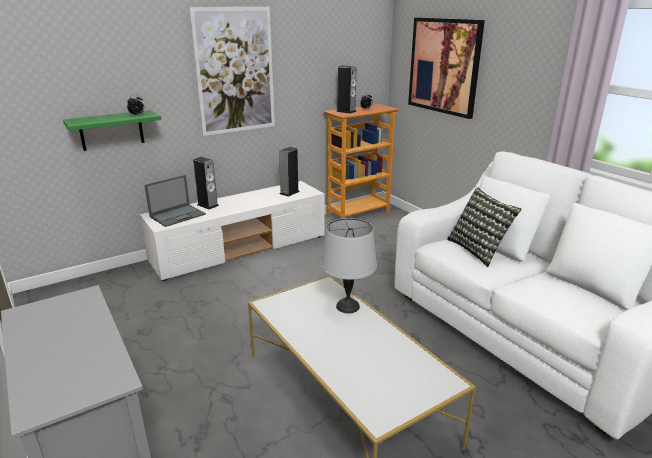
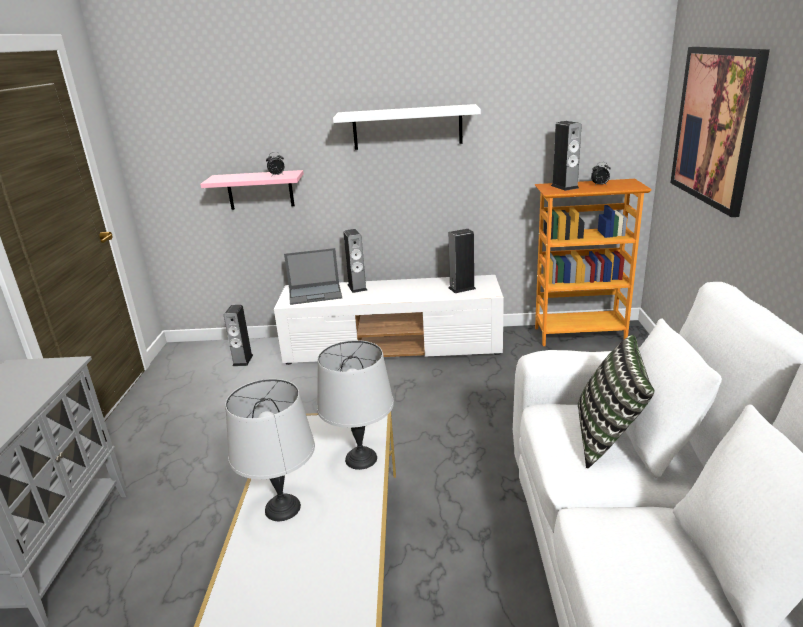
camera: 35 degrees right, 0 degrees up
(111, 130) = (260, 190): green shelf -> pink shelf
(116, 288) = (243, 360): none -> speaker
(235, 71) = (407, 127): picture -> white shelf
(334, 350) = (282, 509): none -> grey table lamp

